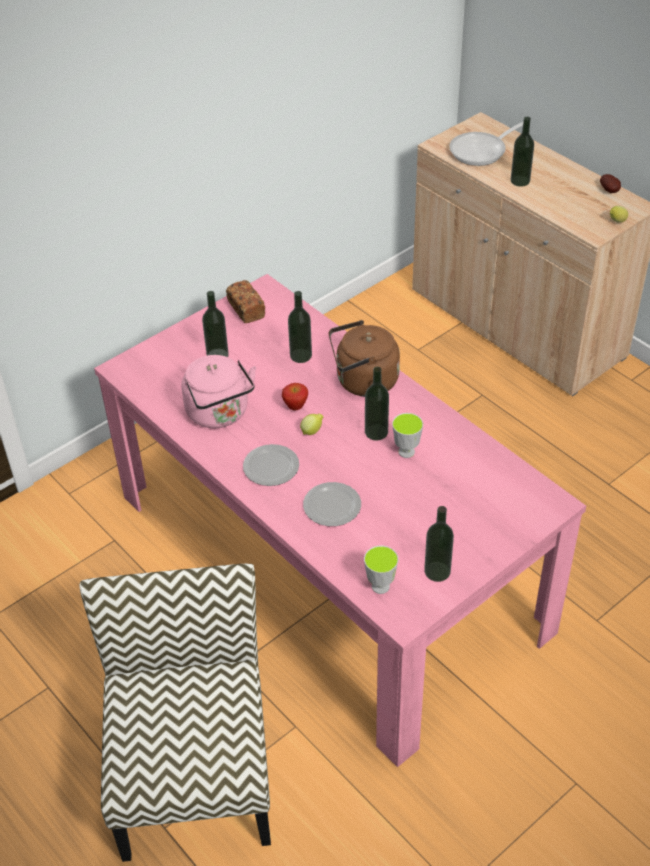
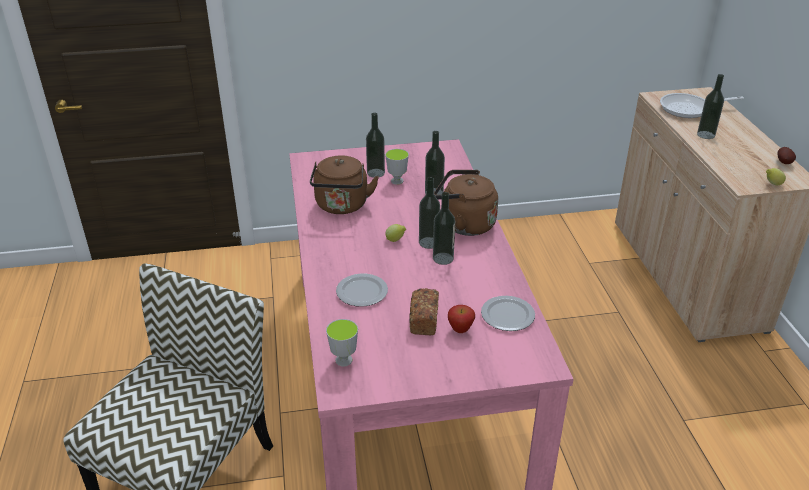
camera: 30 degrees right, 10 degrees down
(220, 414) = (342, 206): pink kettle -> brown kettle
(246, 309) = (422, 154): bread -> bread (423, 319)
(270, 466) = (344, 250): plate -> plate (507, 314)
(295, 407) = (398, 221): apple -> apple (460, 330)
(406, 452) = (454, 280): cup -> cup (397, 181)
(437, 571) = (398, 370): bottle -> bottle (428, 243)

